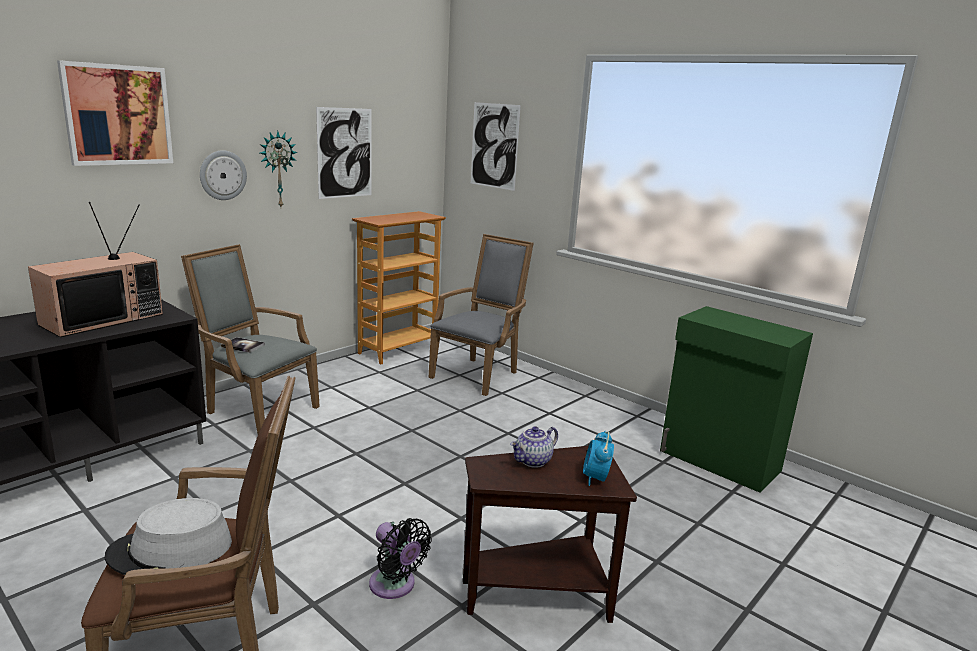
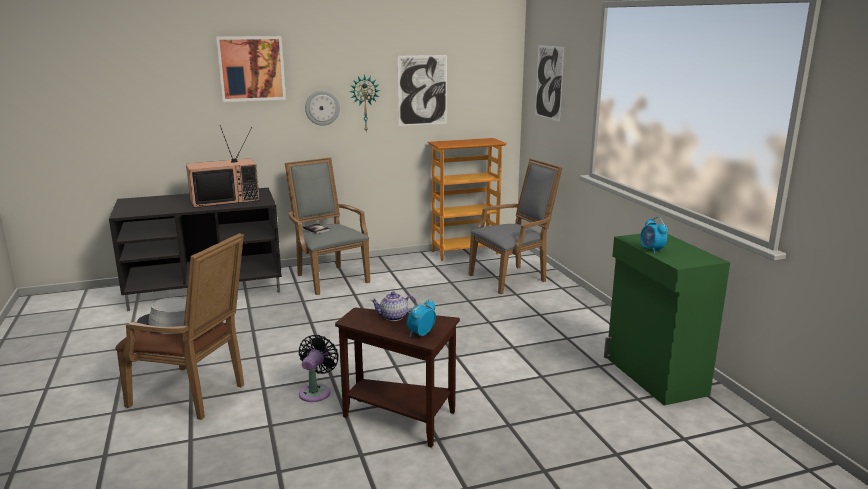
camera: 30 degrees right, 0 degrees up
(395, 586) = (316, 391): black fan -> black fan turned 150 degrees counterclockwise
(735, 328) = (651, 250): none -> alarm clock

